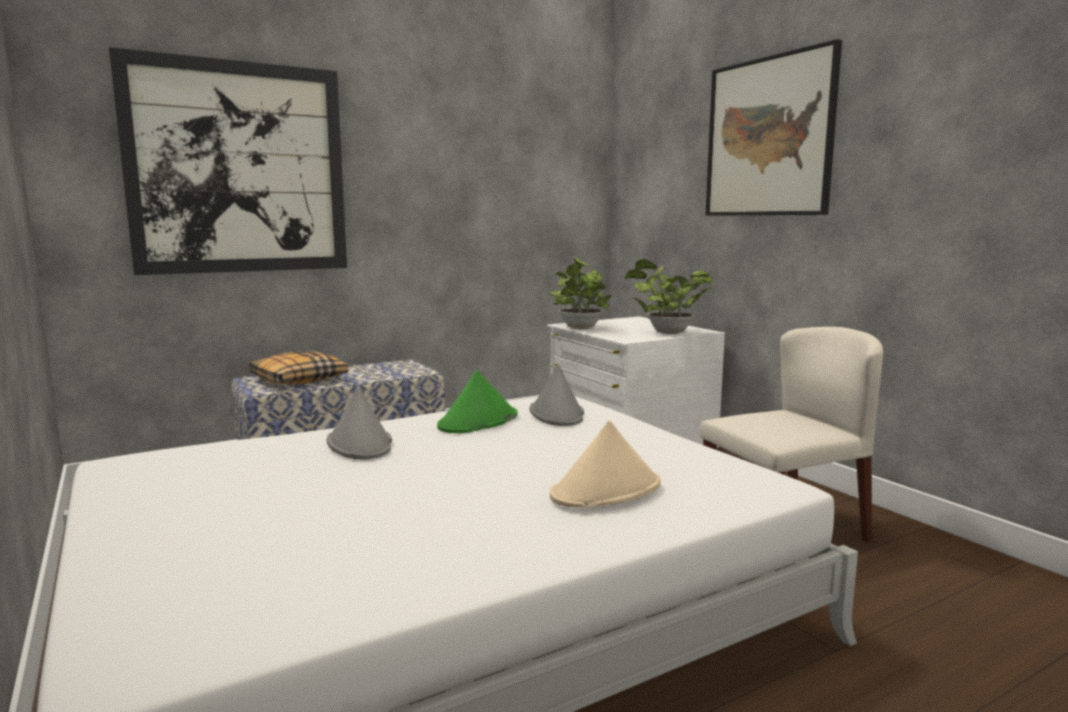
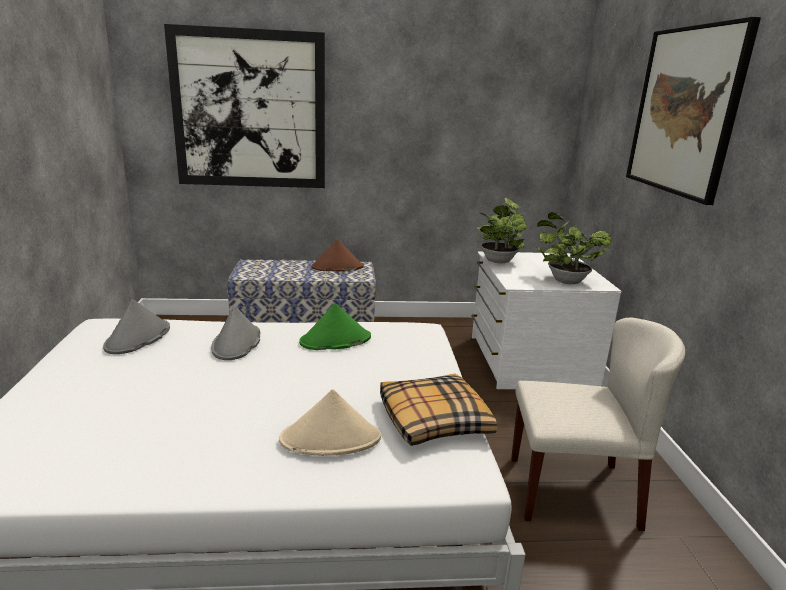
camera: 25 degrees right, 10 degrees up
(298, 380) = (275, 269): pillow -> pillow (433, 420)
(378, 368) = (337, 267): none -> brown hat
(557, 413) = (400, 346): grey hat -> grey hat (138, 338)

